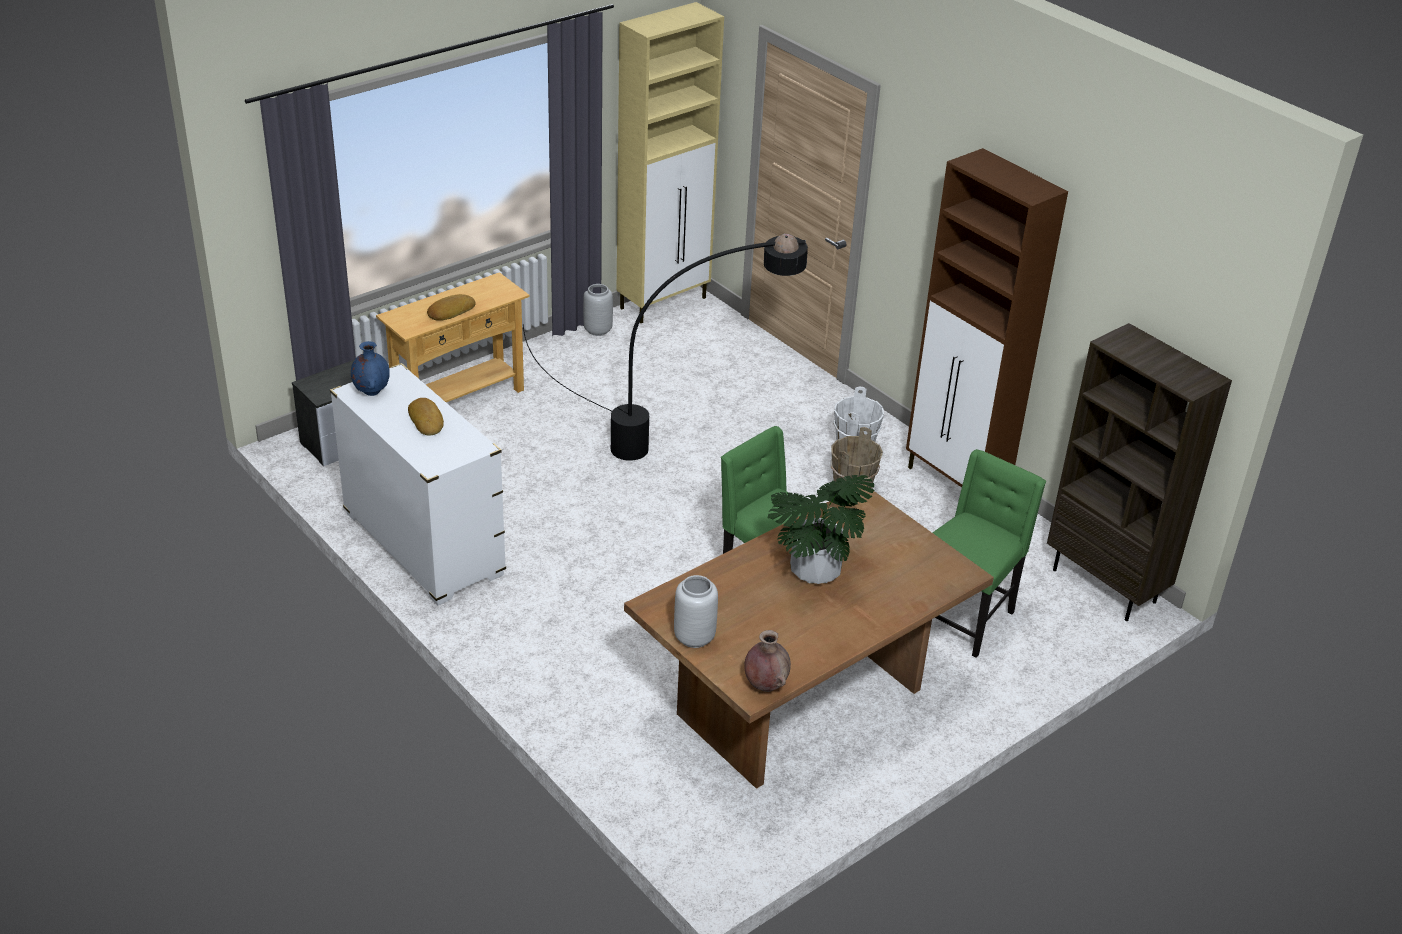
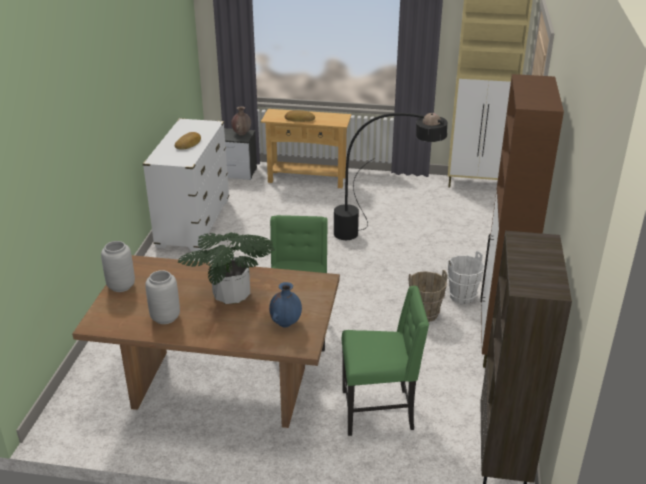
camera: 50 degrees right, 5 degrees down
(371, 391) = (191, 125): blue vase -> blue vase (286, 323)
(598, 331) = (420, 181): grey vase -> grey vase (165, 318)
(765, 685) = (104, 326): brown vase -> brown vase (241, 134)

